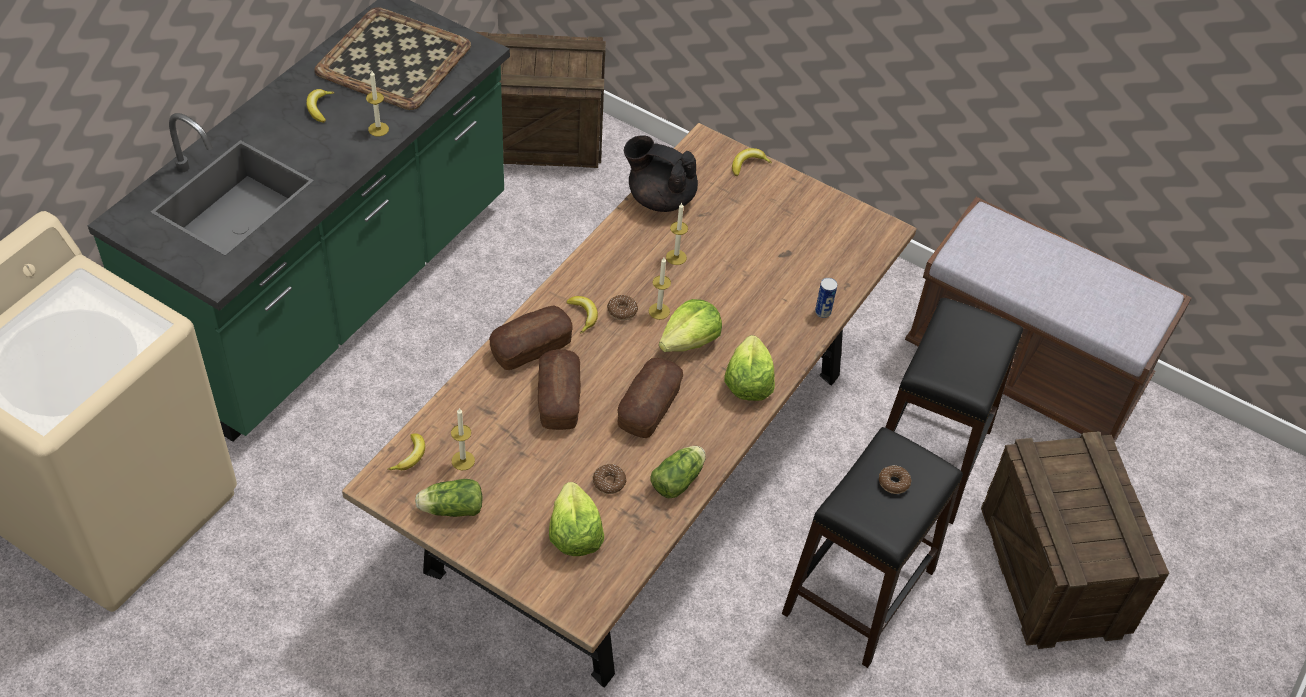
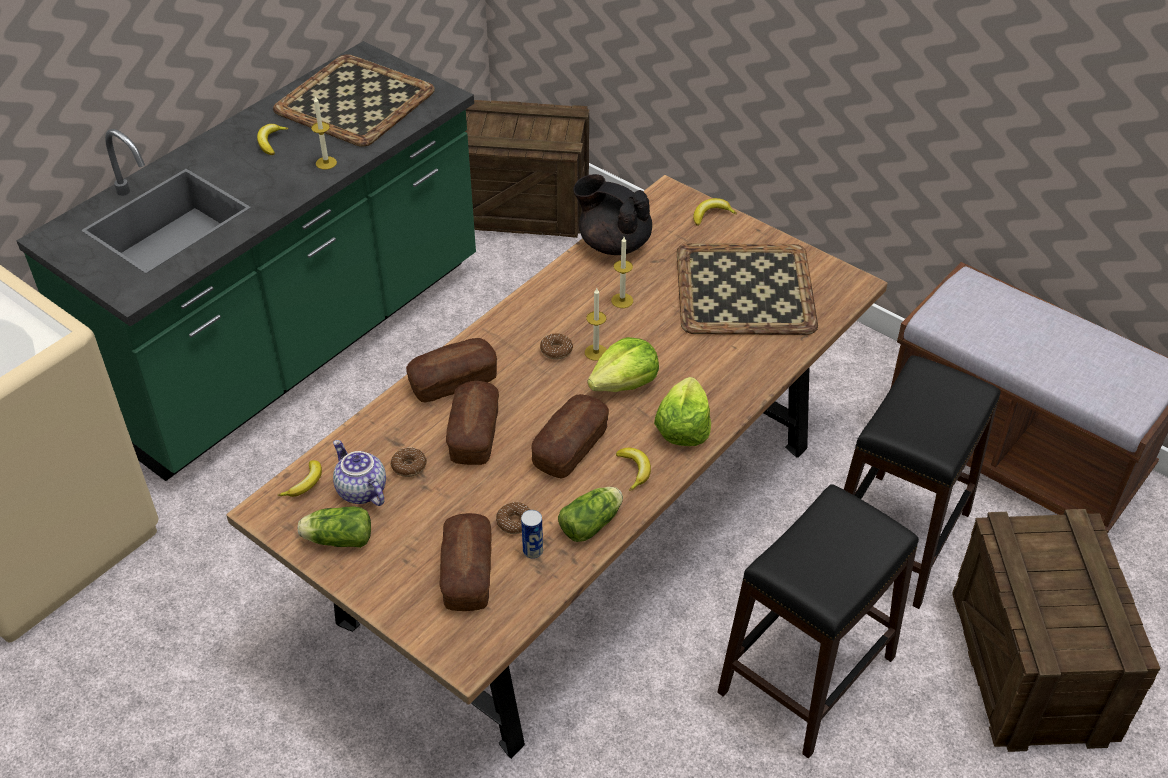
camera: 10 degrees right, 5 degrees down
(463, 460) = (360, 491): candle -> teapot
(574, 534) = (467, 574): lettuce -> bread
(583, 315) = (514, 353): banana -> banana (634, 470)
(787, 242) = (743, 290): none -> tray
(823, 312) = (774, 361): can -> can (533, 551)
(894, 482) = (837, 543): donut -> donut (409, 466)

